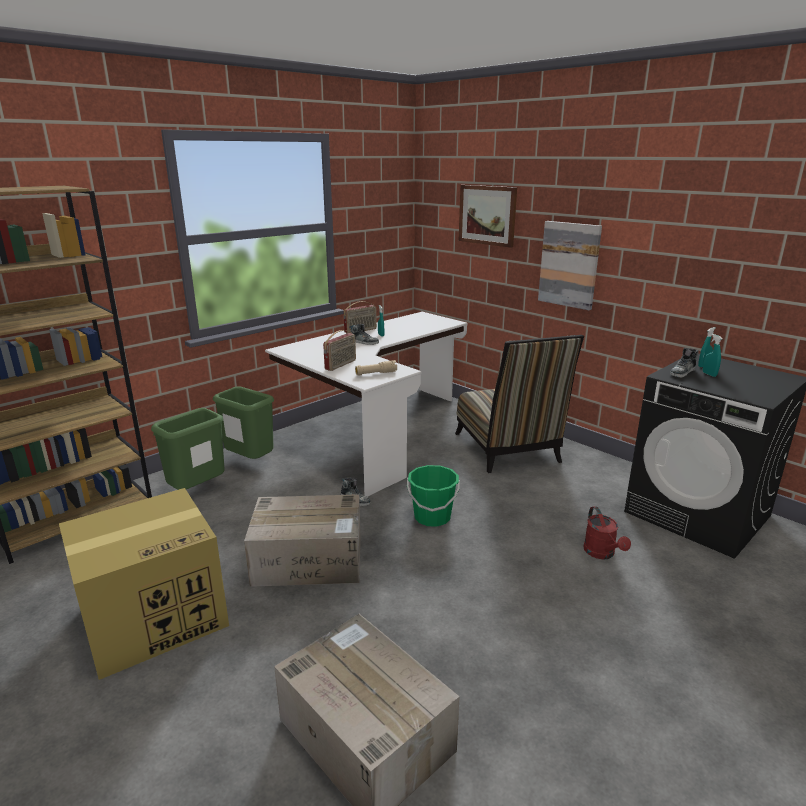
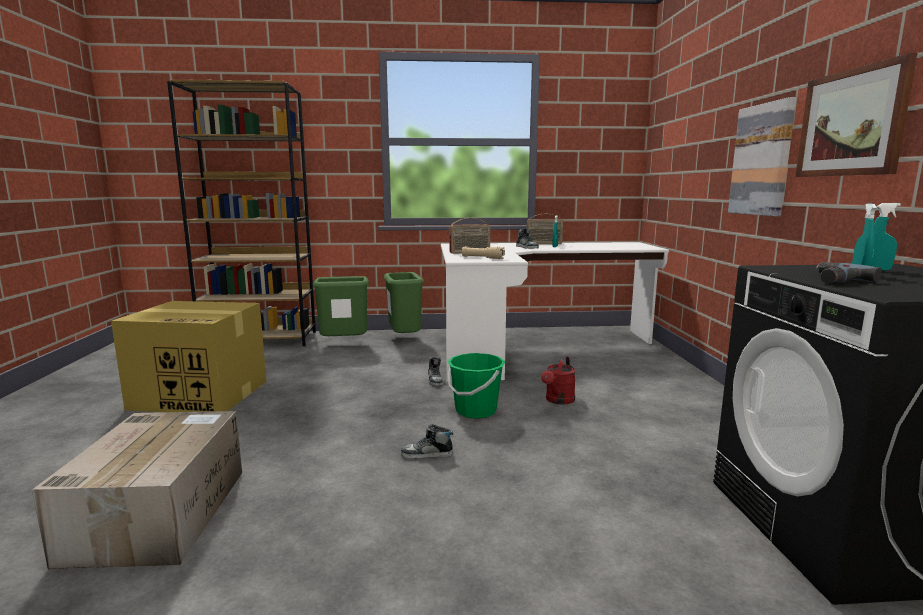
camera: 40 degrees right, 10 degrees down
(310, 559) = (335, 401): cardboard box -> none
(487, 215) = (696, 121): picture -> picture (851, 123)
(509, 450) = (649, 391): chair -> none
(602, 553) = (608, 505): red watering can -> red watering can (558, 400)
(682, 372) = (812, 269): shoe -> shoe (427, 454)
(716, 387) = (832, 280): none -> power drill

